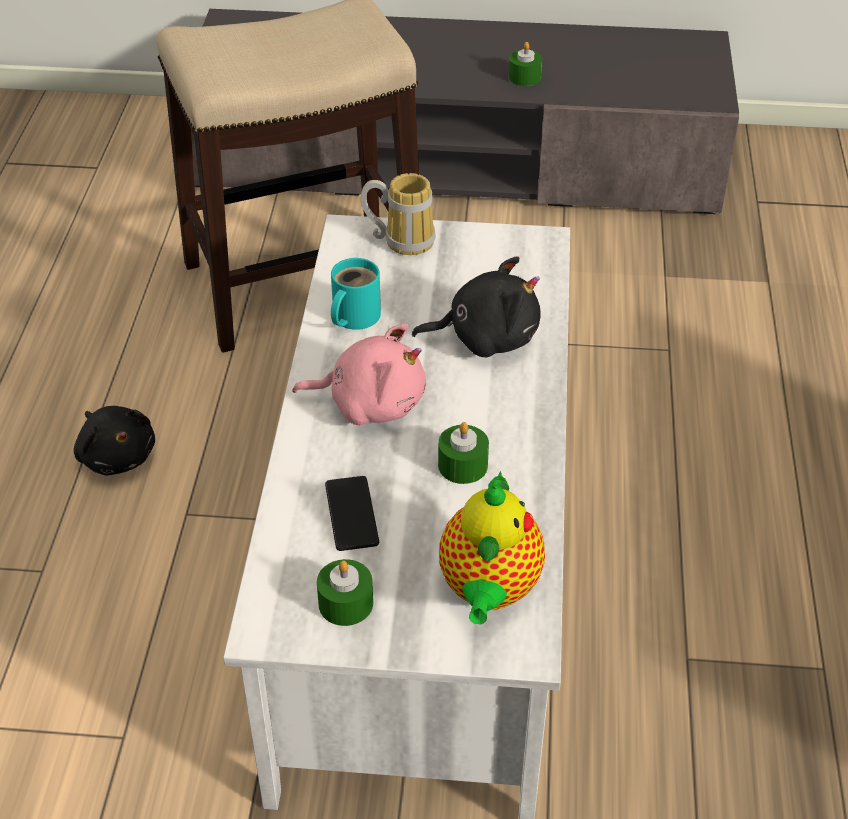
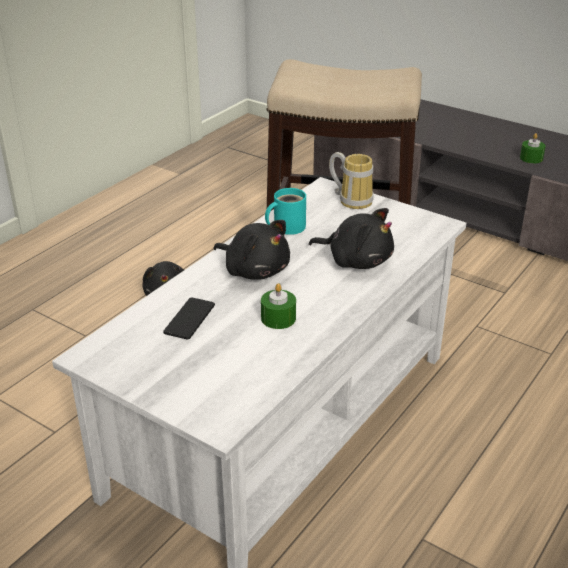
camera: 30 degrees right, 10 degrees down
(345, 603) = (141, 360): green candle -> none
(370, 403) = (255, 270): pink plush toy -> black plush toy
(488, 591) = (229, 387): teapot -> none

